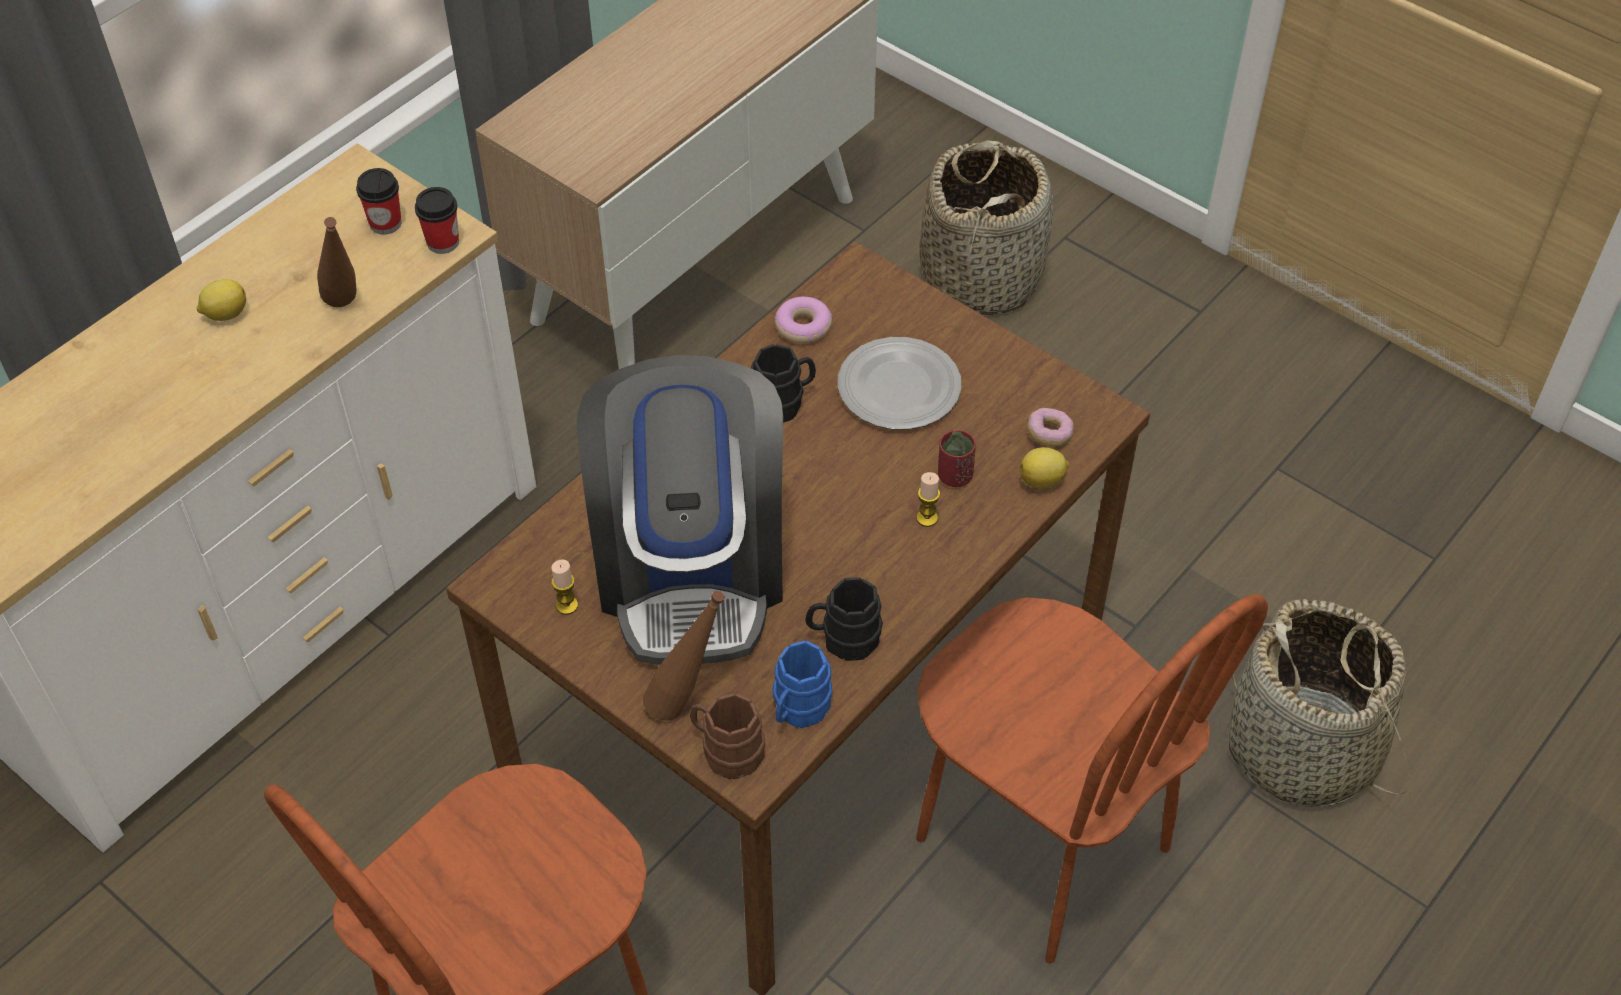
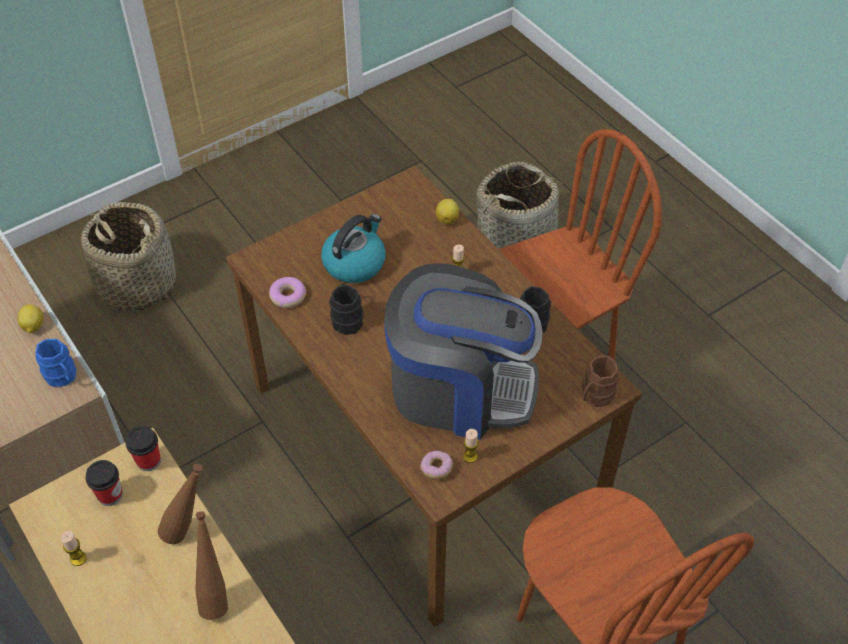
camera: 75 degrees left, 0 degrees up
(225, 314) = (157, 615): lemon -> lemon (33, 326)
(292, 223) = (78, 558): none -> candle
(687, 702) = (557, 408): brown bottle -> brown bottle (215, 595)
(798, 710) = (574, 358): blue mug -> blue mug (63, 377)
(898, 386) = (354, 263): plate -> kettle
(954, 476) = (431, 254): red cup -> none
(1049, 434) = (415, 208): donut -> donut (436, 469)

